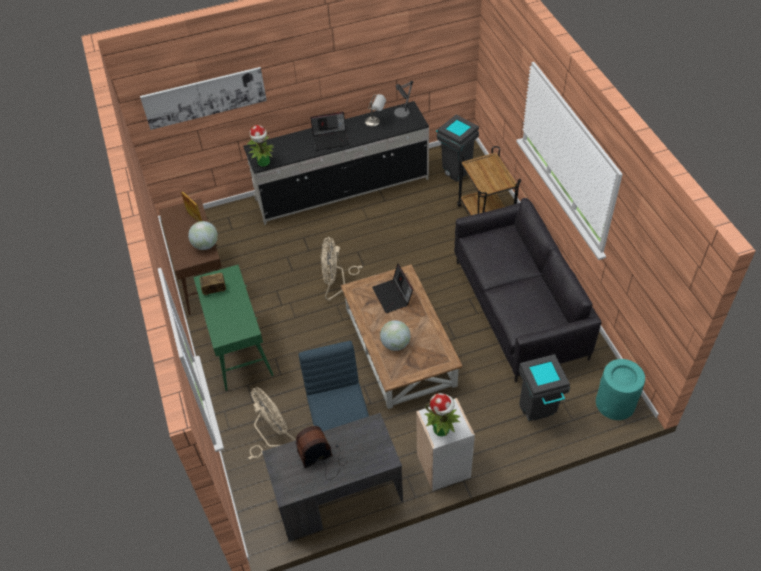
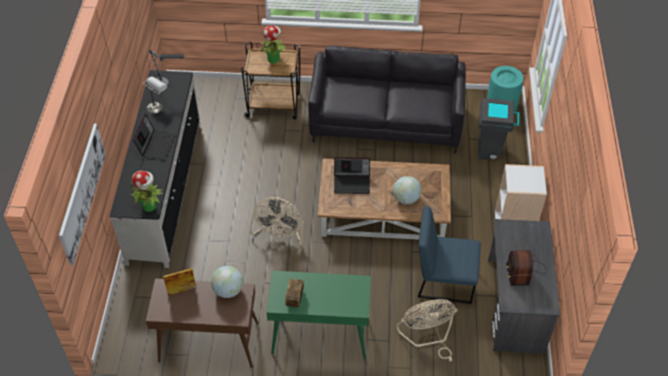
camera: 70 degrees left, 0 degrees up
(442, 429) = (530, 182): potted plant -> potted plant (273, 59)
(455, 171) = (202, 103): grey trash can -> none

